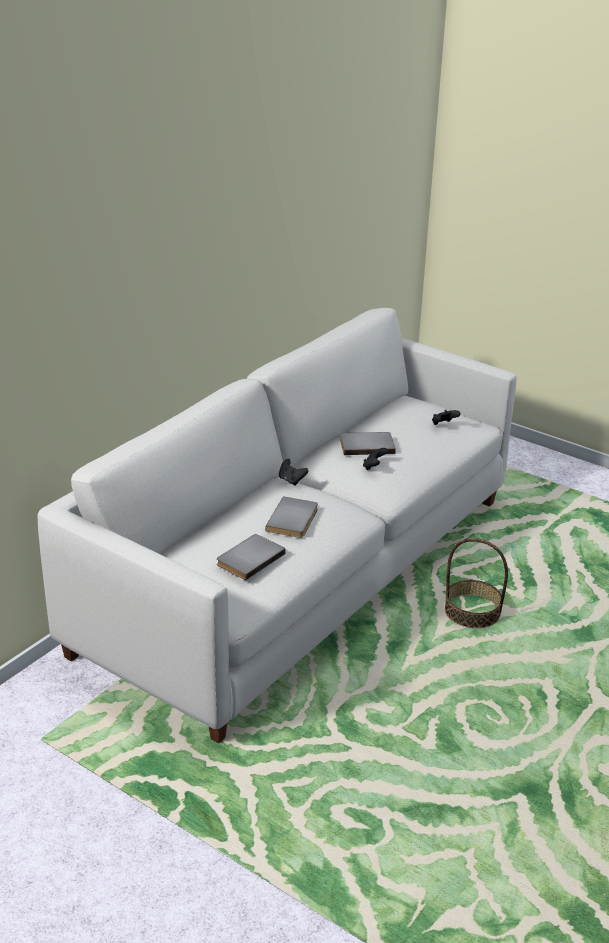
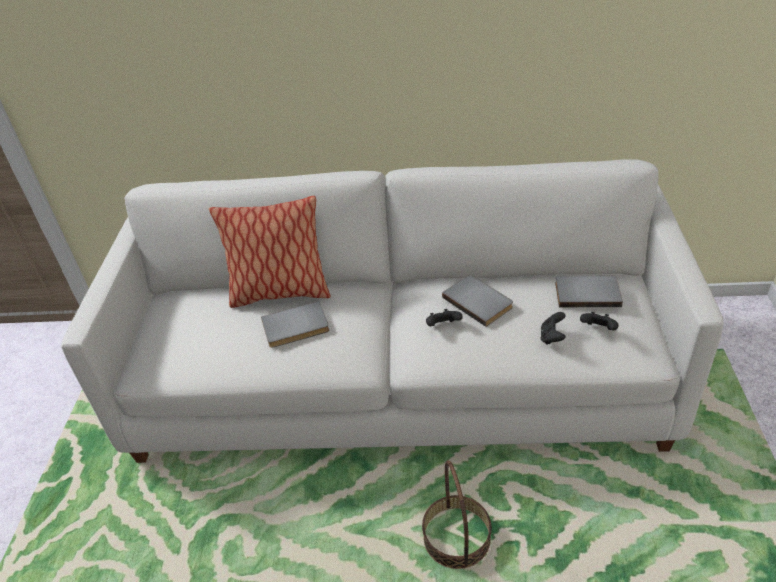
camera: 60 degrees right, 10 degrees up
(235, 515) = (280, 293): none -> pillow
(249, 558) = (214, 335): grey book -> grey book (587, 292)
(291, 480) = (367, 292): black game controller -> black game controller (552, 337)

